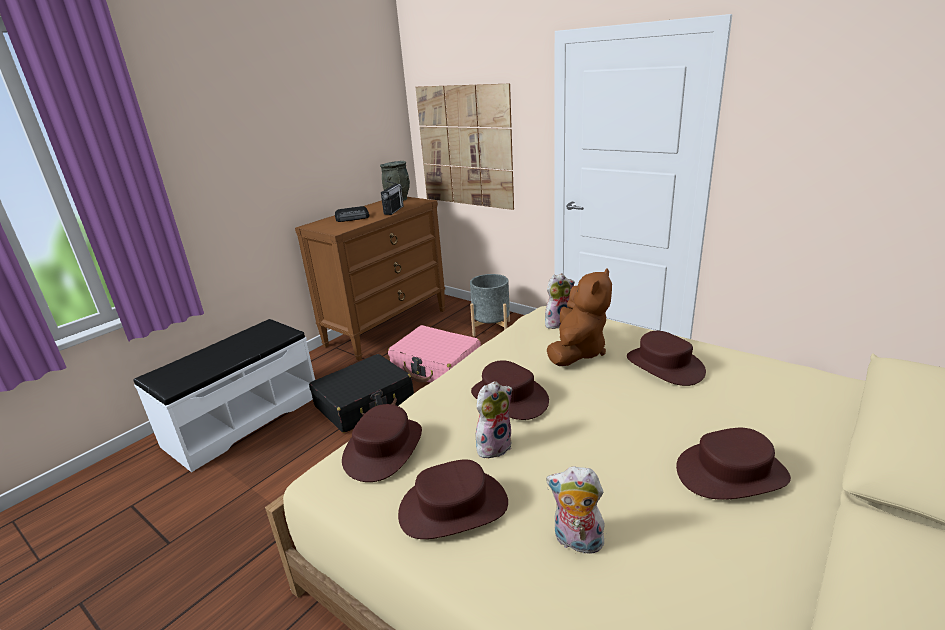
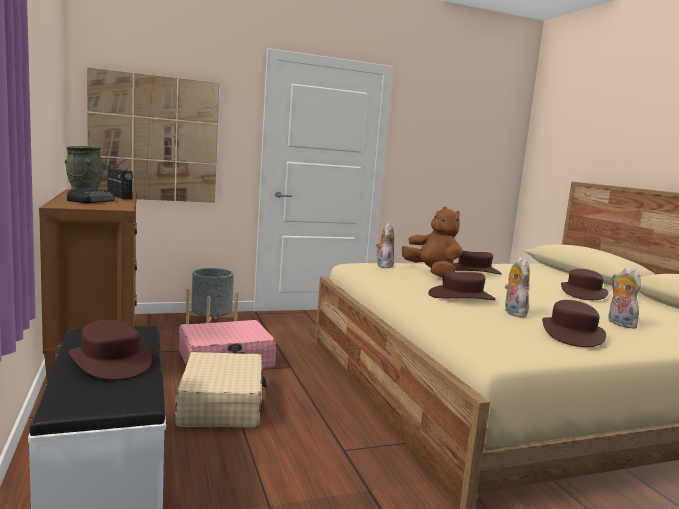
camera: 60 degrees left, 15 degrees down
(365, 403) = (222, 404): black suitcase -> beige suitcase
(384, 448) = (486, 330): brown hat -> brown hat (110, 361)
(576, 542) = (619, 324): plush toy -> plush toy turned 105 degrees clockwise

